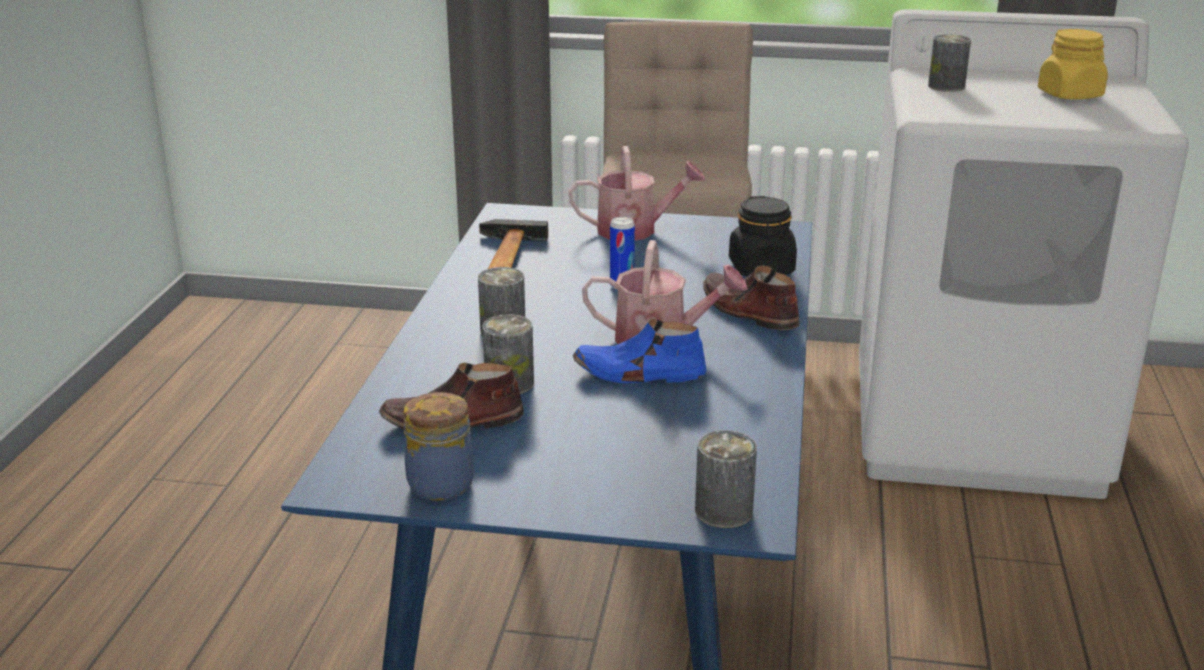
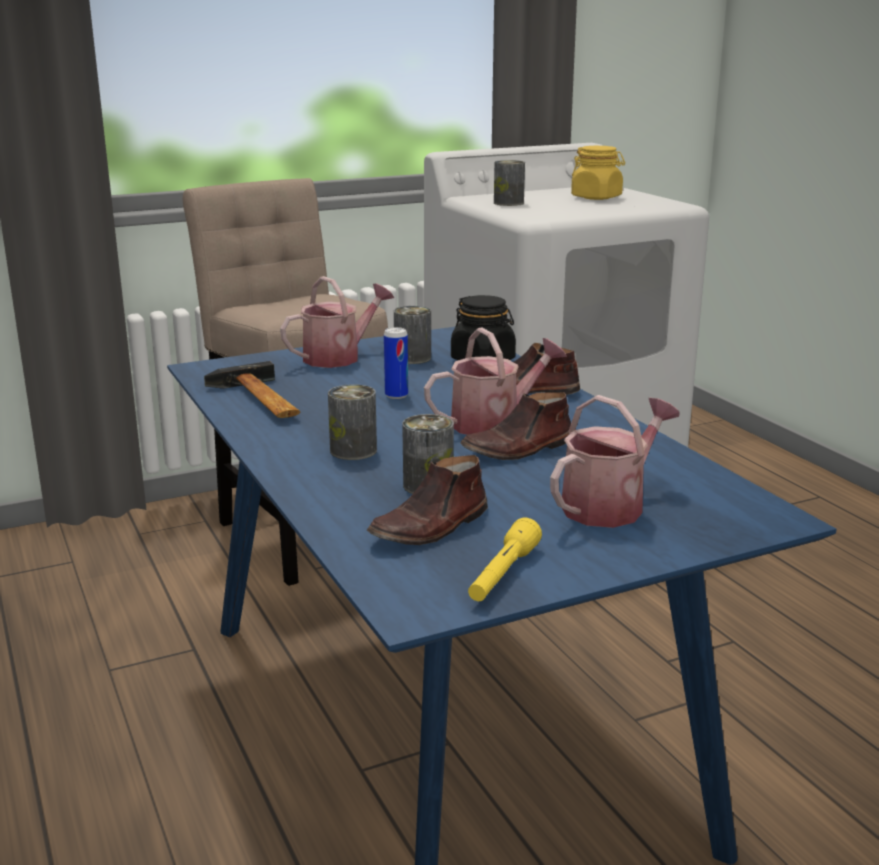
camera: 35 degrees left, 5 degrees down
(439, 483) = (503, 575): jar -> yellow flashlight
(625, 454) = (609, 505): none -> watering can
(639, 373) = (519, 449): blue shoe -> brown shoe
(723, 511) = (744, 518): can -> can (412, 358)

